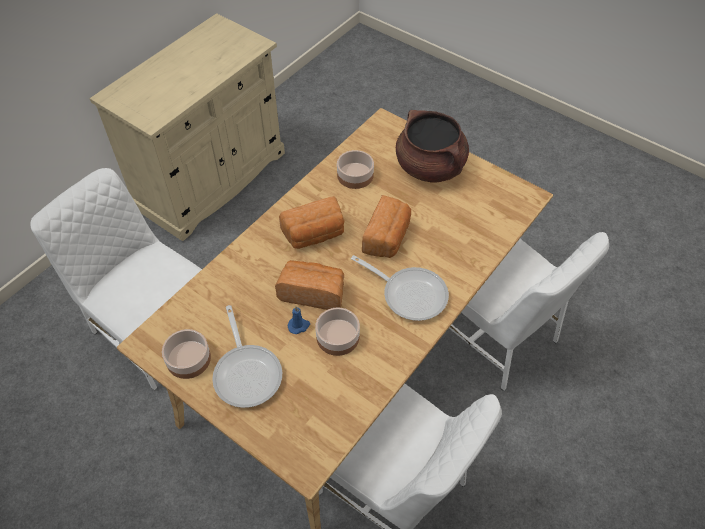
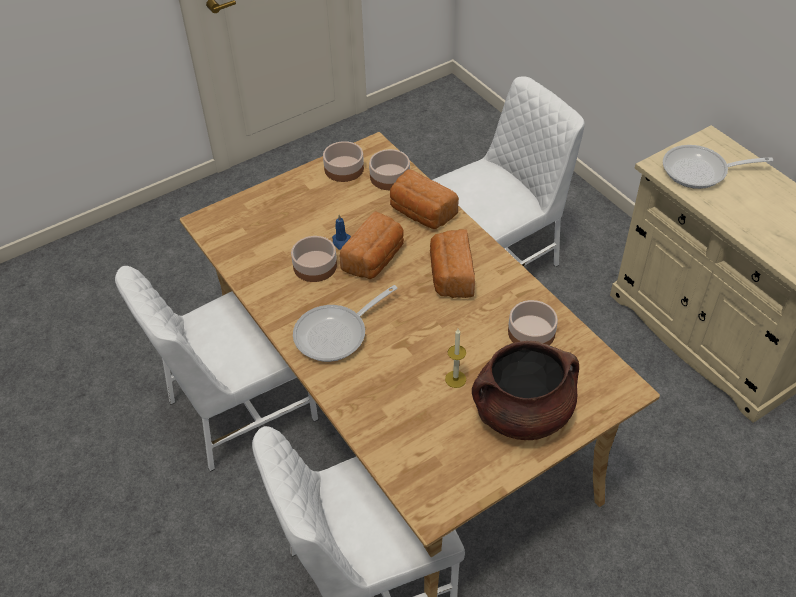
camera: 110 degrees right, 5 degrees down
(193, 314) = (389, 176): none -> bowl
(247, 372) = (311, 201): frying pan -> frying pan (700, 171)
(387, 238) = (421, 336): bread -> bread (421, 213)
(418, 208) = (455, 379): none -> candle

